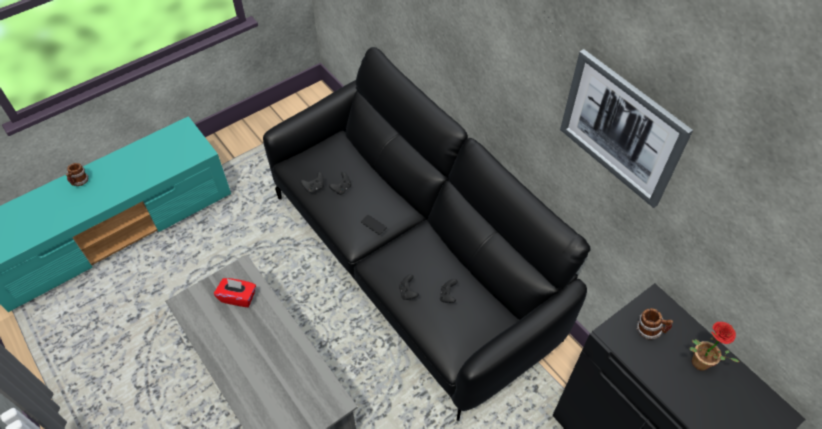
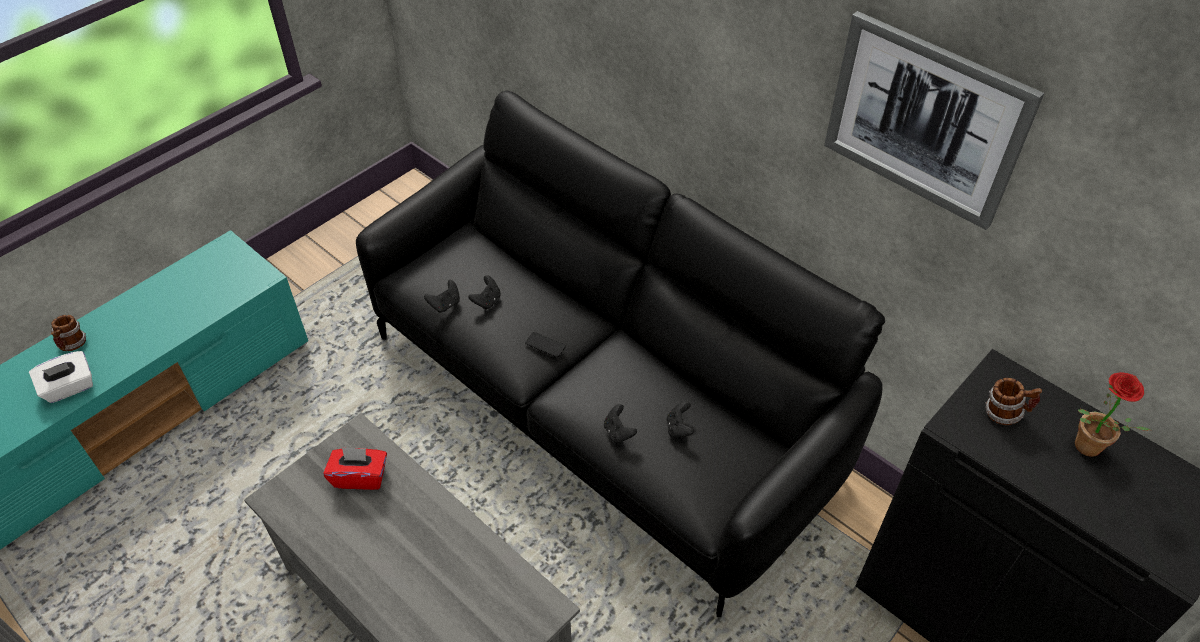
camera: 10 degrees left, 5 degrees down
(74, 210) = (70, 387): none -> white tissue box

